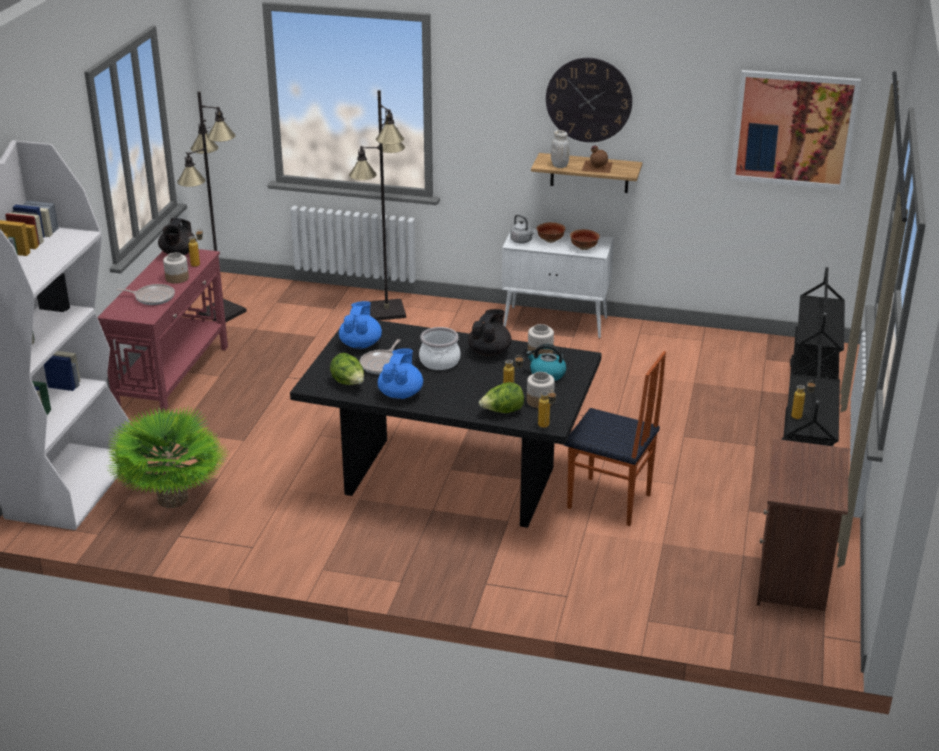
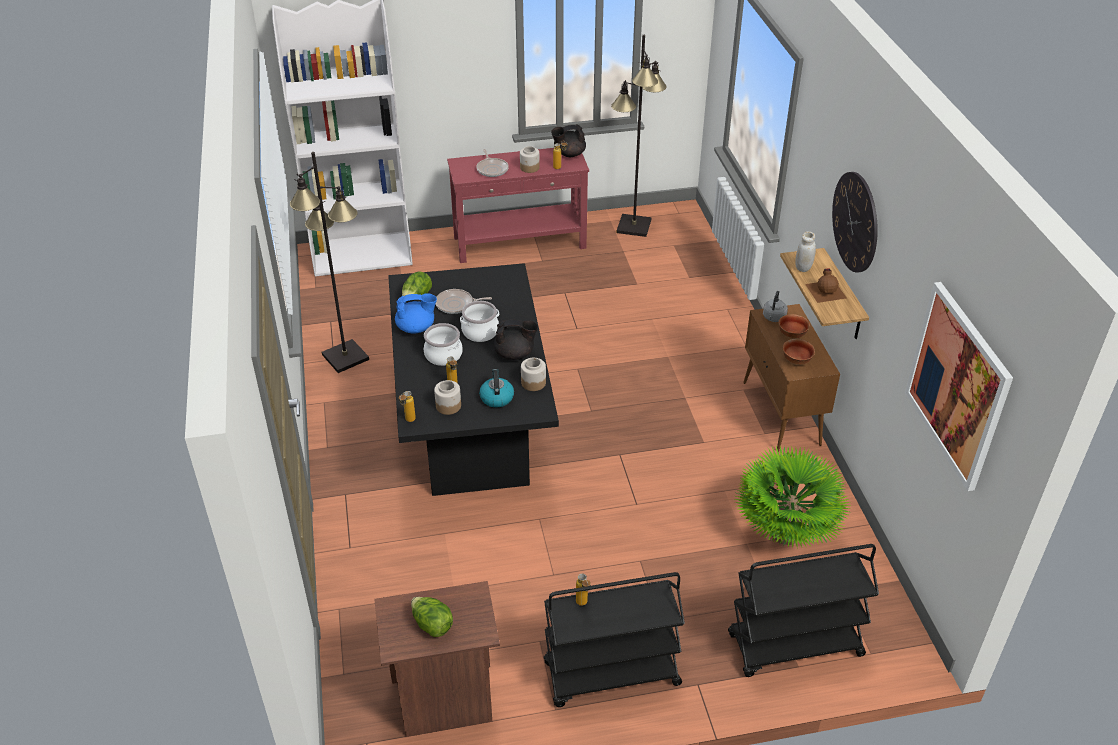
camera: 65 degrees right, 10 degrees up
(173, 499) = (371, 302): potted plant -> potted plant (785, 534)
(360, 344) = (482, 283): blue teapot -> none
(386, 311) = (710, 306): black floor lamp -> black floor lamp (344, 357)
(459, 388) = (443, 355): none -> cooking pot
(502, 412) = (418, 390): lettuce -> lettuce (432, 625)
(556, 322) = (781, 414): white cabinet -> brown cabinet
(609, 502) = (497, 537): chair -> none

